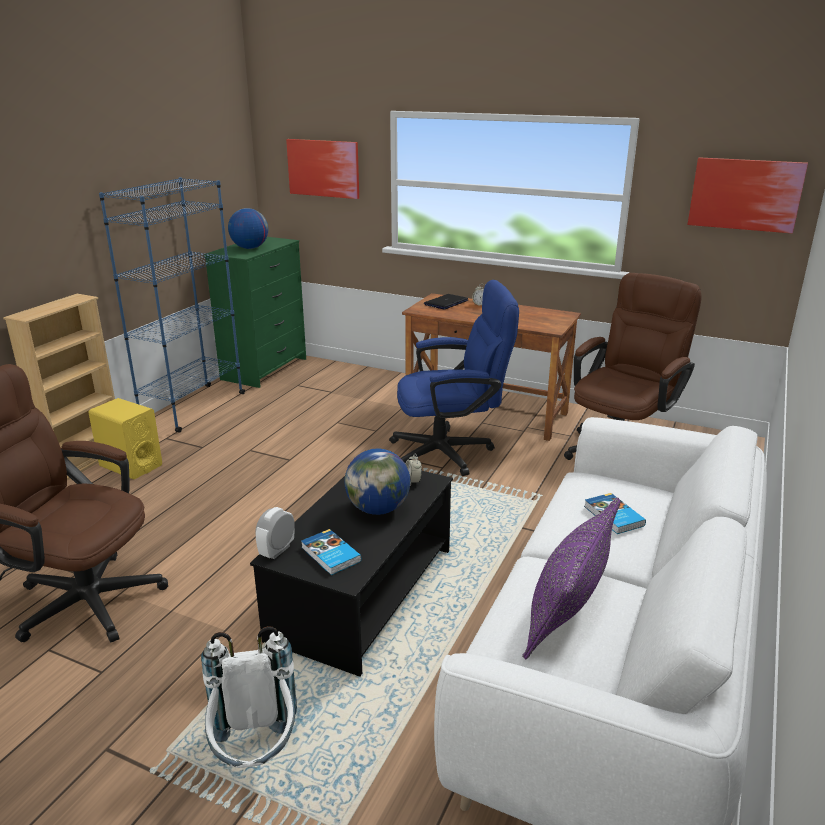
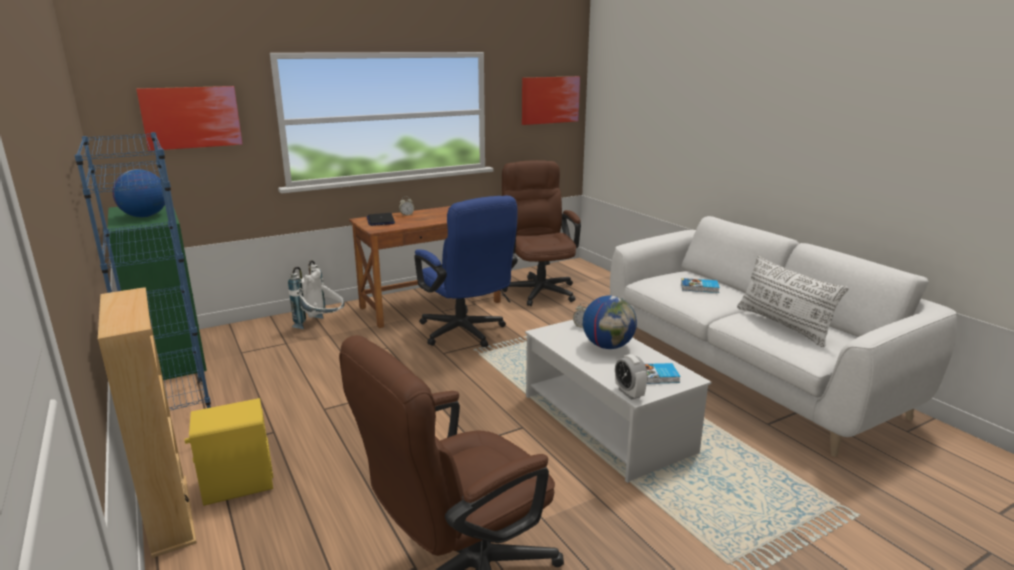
camera: 55 degrees left, 5 degrees down
(255, 755) = (754, 520): white backpack -> white backpack (322, 326)
(362, 594) = (607, 423): black coffee table -> white coffee table
(451, 452) = (466, 334): blue office chair -> blue office chair turned 120 degrees clockwise
(567, 609) = (783, 325): purple pillow -> white pillow

